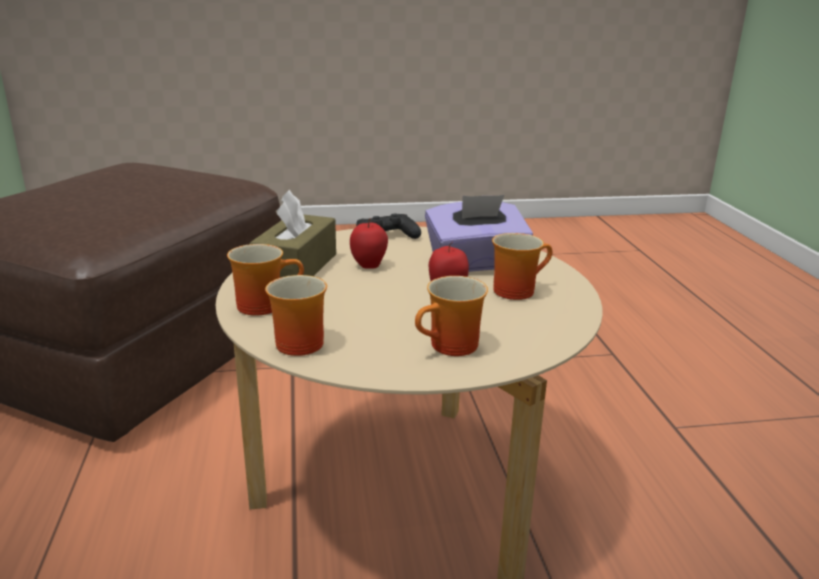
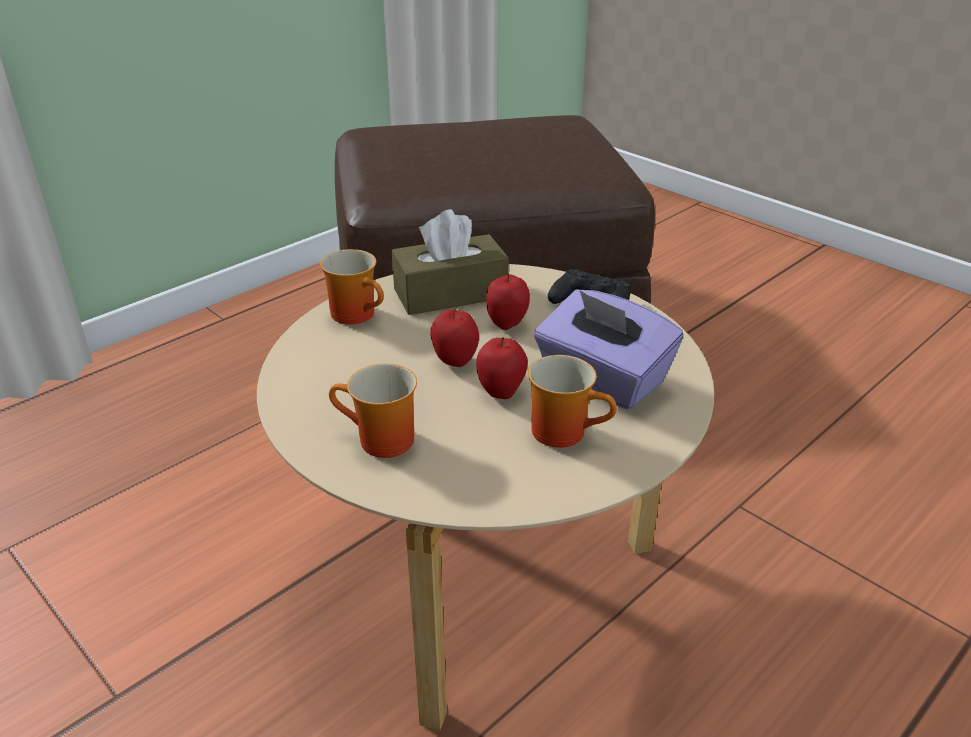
camera: 55 degrees right, 10 degrees up
(295, 341) = (308, 359): mug -> none
(388, 294) = (455, 361): none -> apple

